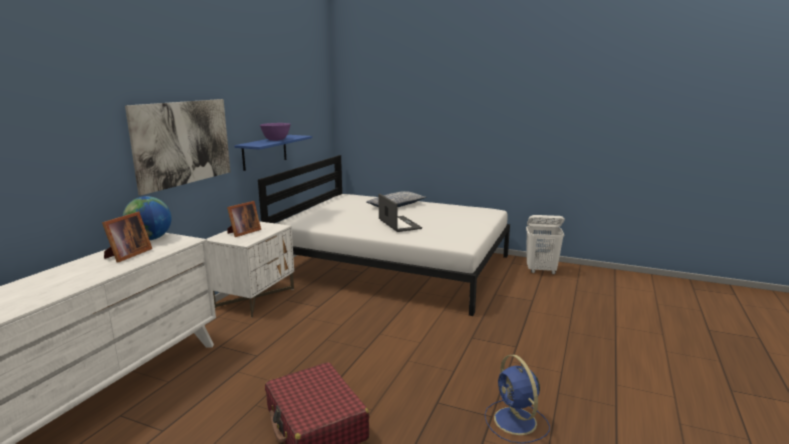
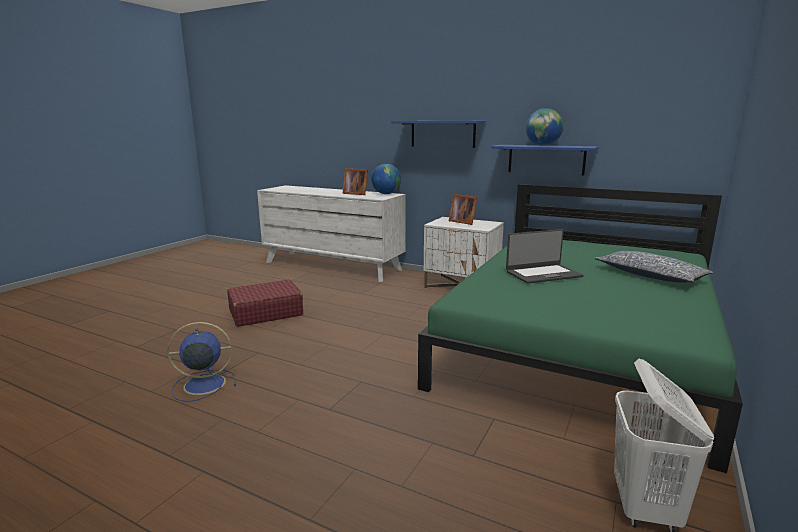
camera: 95 degrees right, 0 degrees up
(183, 143) = (442, 134): picture -> blue shelf
(276, 140) = (543, 145): purple bowl -> globe
(393, 265) = (581, 346): white bed -> green bed

